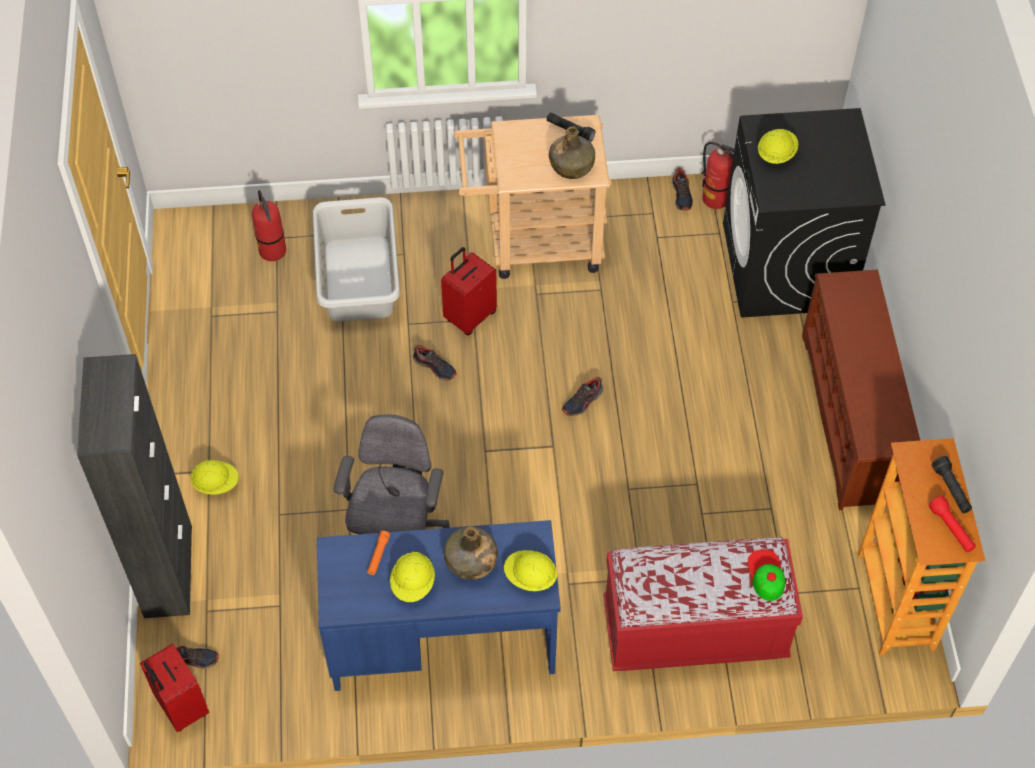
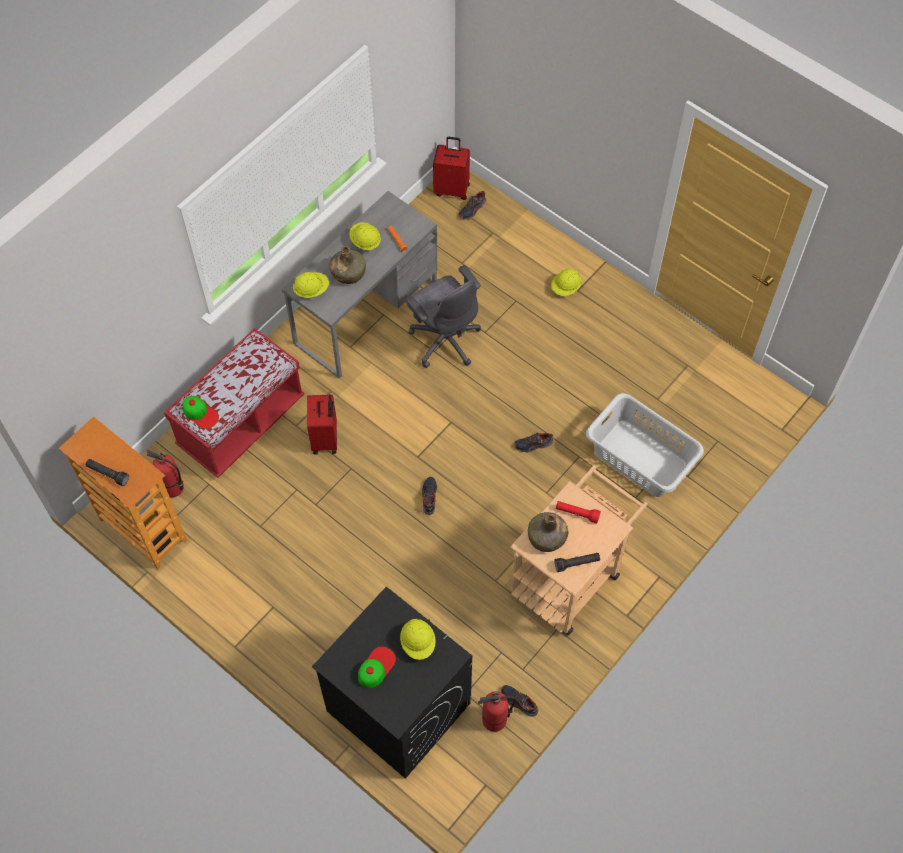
camera: 135 degrees right, 5 degrees up
(168, 571) = (533, 233): black cabinet -> none
(273, 251) = (708, 431): fire extinguisher -> fire extinguisher (172, 488)
(441, 639) = (366, 313): blue desk -> grey desk
(469, 316) = (551, 492): red suitcase -> red suitcase (326, 439)
(830, 164) = (376, 667): none -> cap
(851, 418) = (261, 627): brown shoe rack -> none
(951, 529) = (90, 450): red flashlight -> red flashlight (577, 513)

